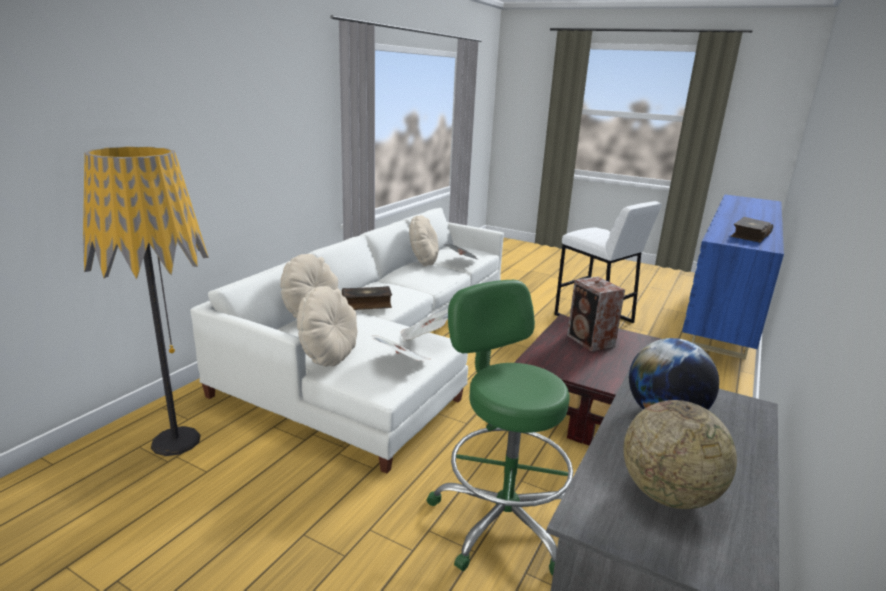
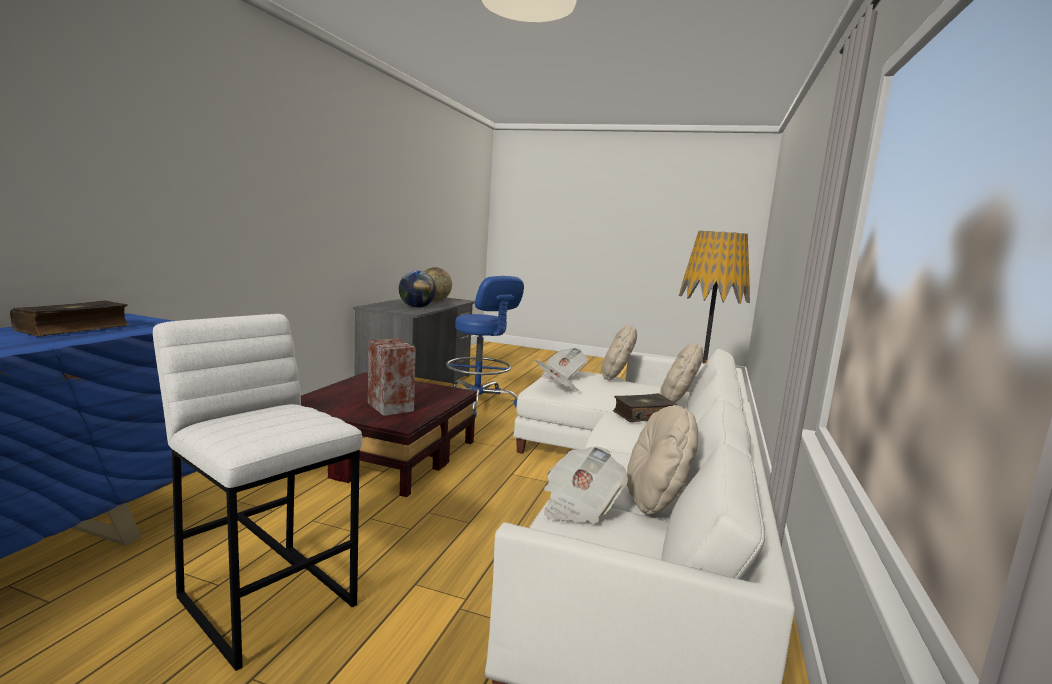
camera: 170 degrees right, 10 degrees down
(503, 518) = (477, 403): green stool -> blue stool

